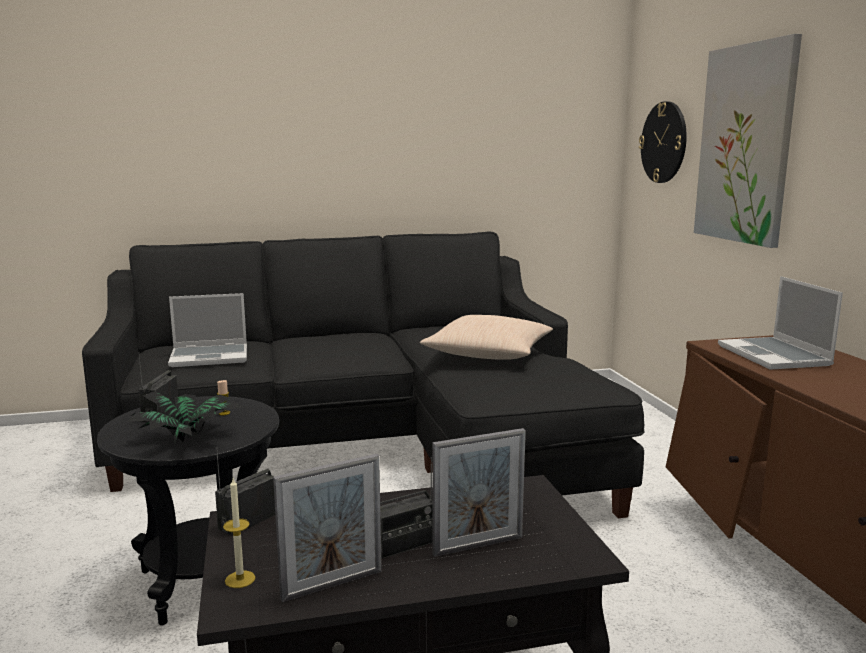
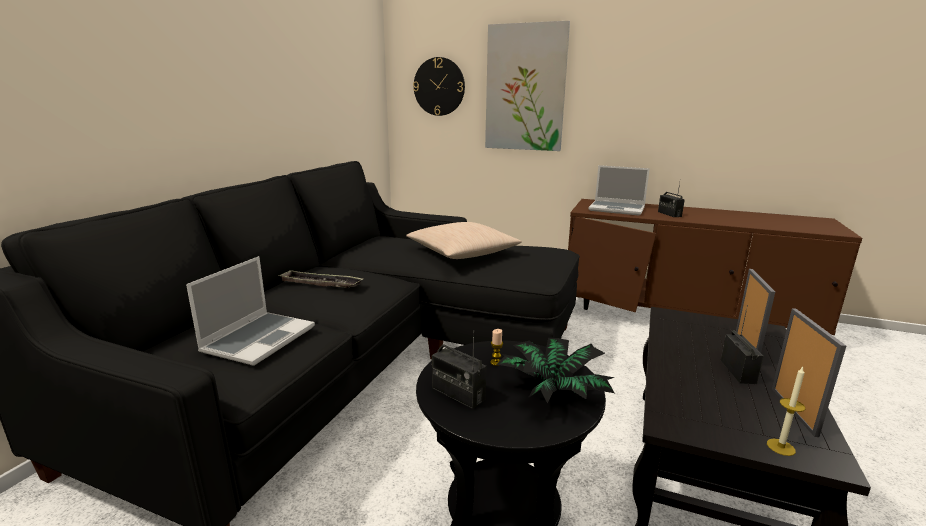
camera: 55 degrees left, 5 degrees up
(248, 521) = (673, 420): radio -> radio (669, 214)
(329, 341) = (321, 284): none -> tray

